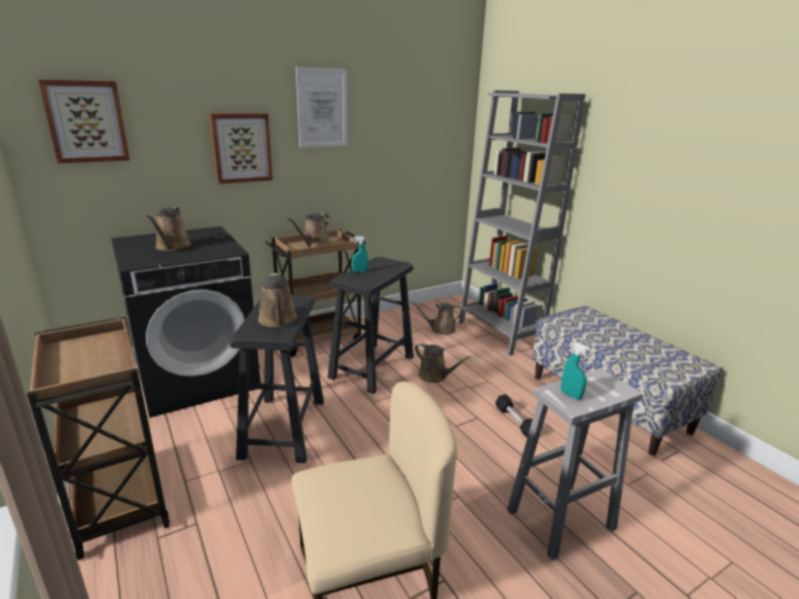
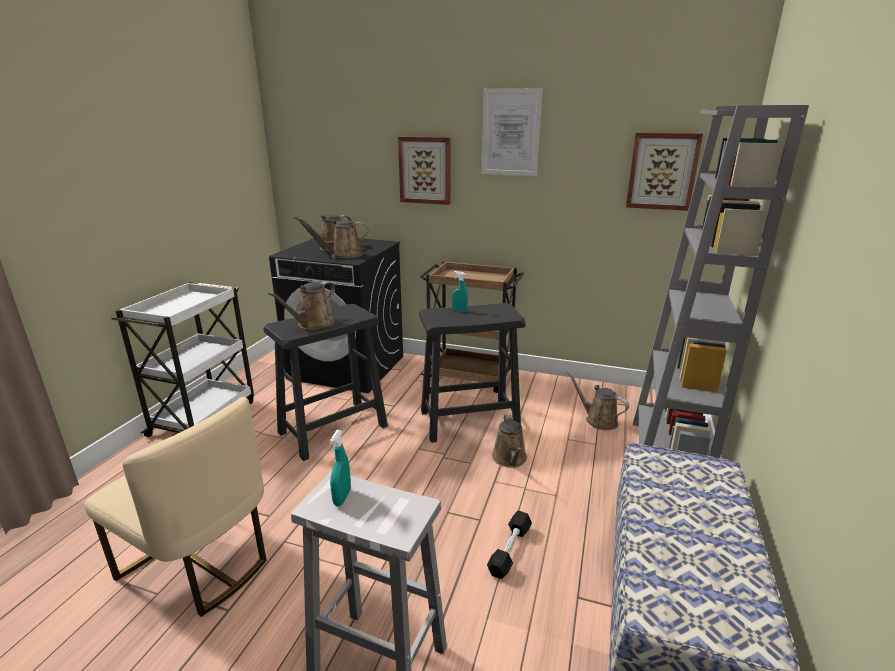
camera: 50 degrees right, 0 degrees up
(86, 121) = (313, 141): picture -> picture (662, 171)
(119, 498) = (204, 417): brown cart -> white cart
(314, 245) = (469, 277): brown watering can -> brown watering can (343, 255)

